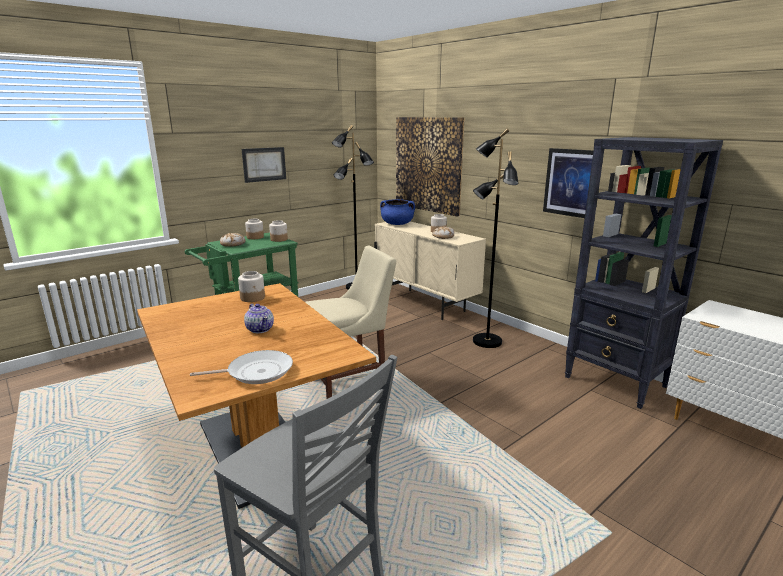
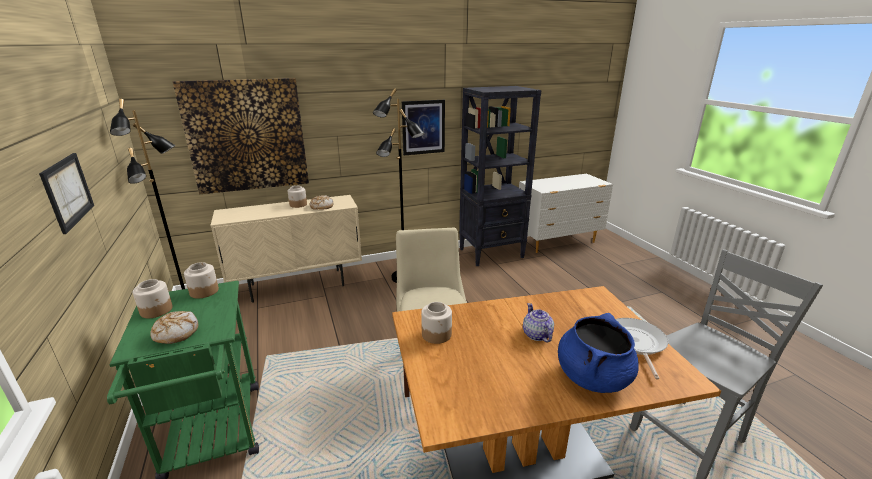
camera: 70 degrees left, 5 degrees up
(260, 329) = (537, 335): teapot -> teapot turned 90 degrees counterclockwise
(397, 224) = (235, 215): blue cooking pot -> blue cooking pot (592, 377)

